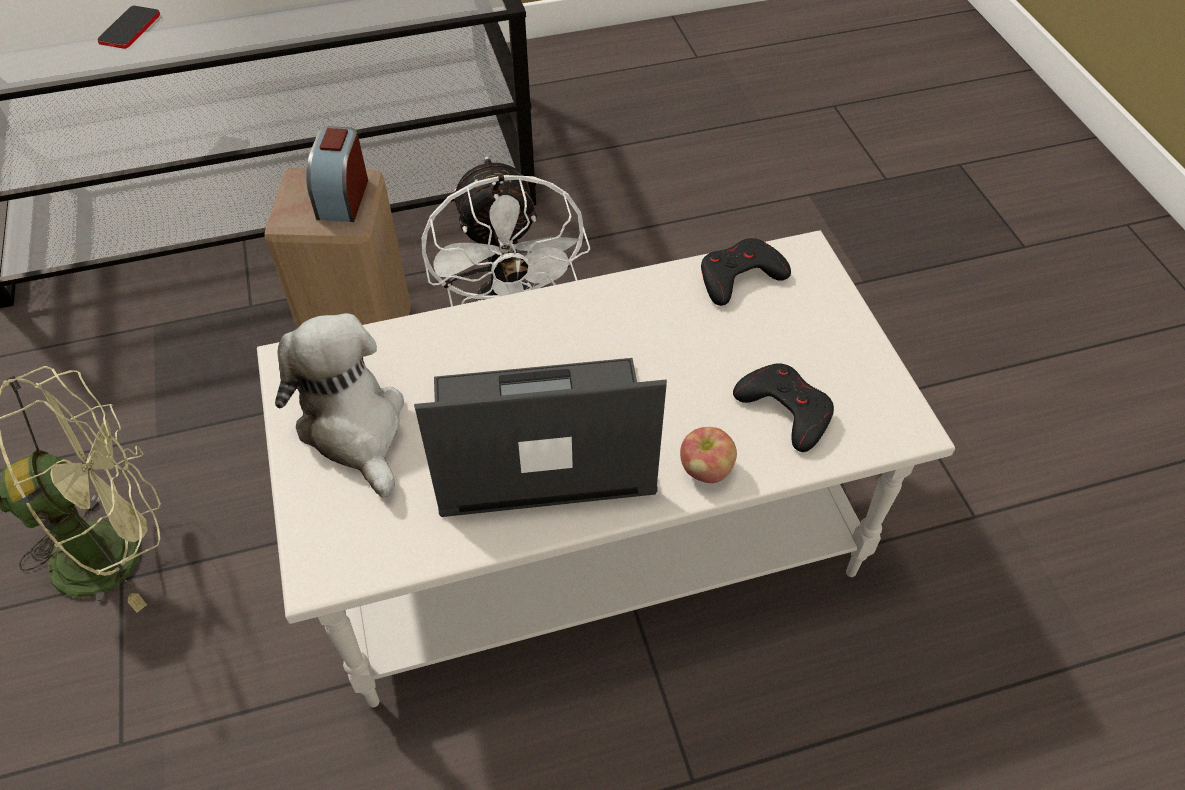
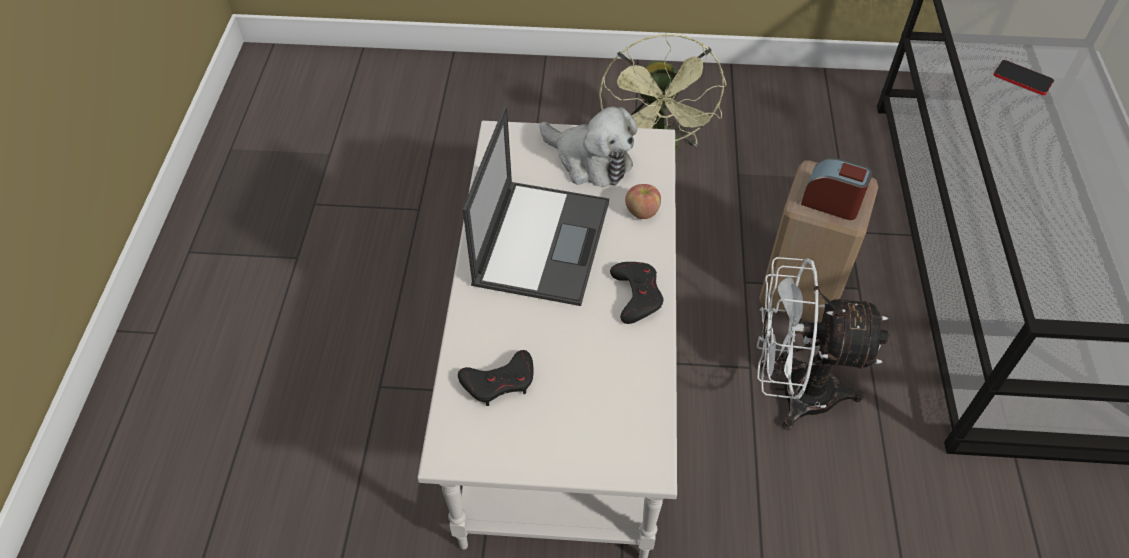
camera: 110 degrees right, 0 degrees up
(354, 427) = (590, 161): plush toy -> plush toy turned 45 degrees clockwise
(706, 470) = (475, 318): apple -> apple (642, 211)
(739, 277) = (639, 405): black game controller -> black game controller (636, 295)

